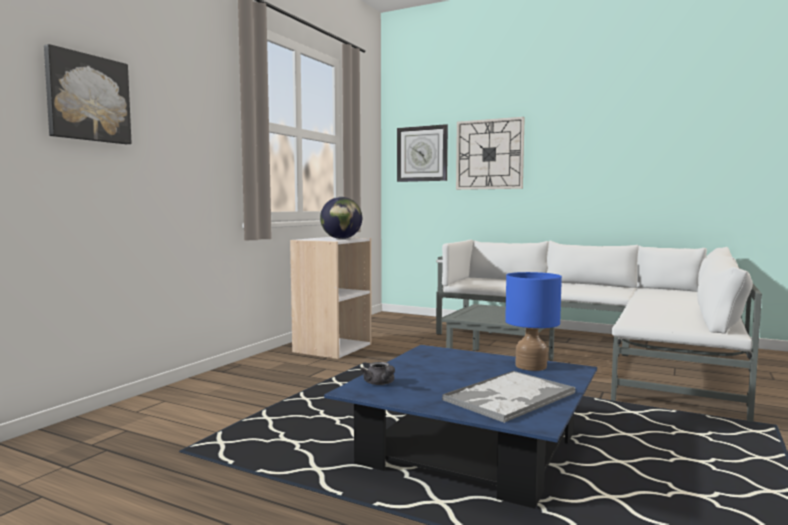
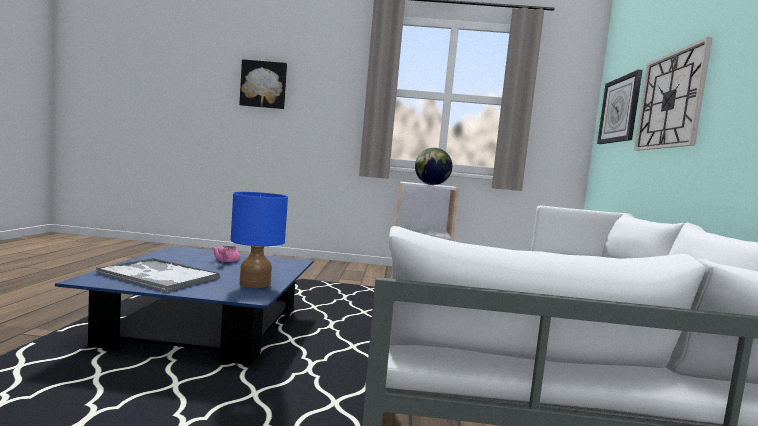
camera: 65 degrees right, 0 degrees up
(380, 383) = (193, 253): grey teapot -> none
(430, 372) = (225, 261): none -> pink teapot

